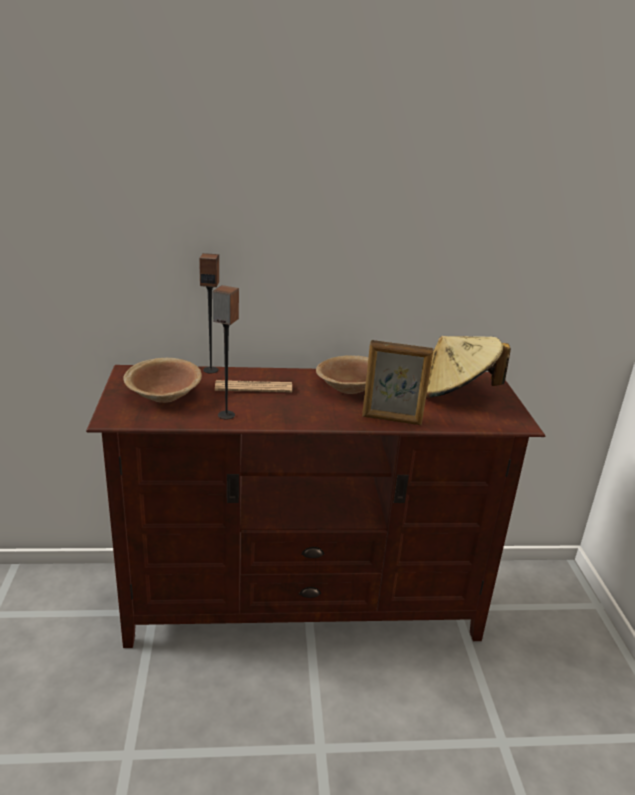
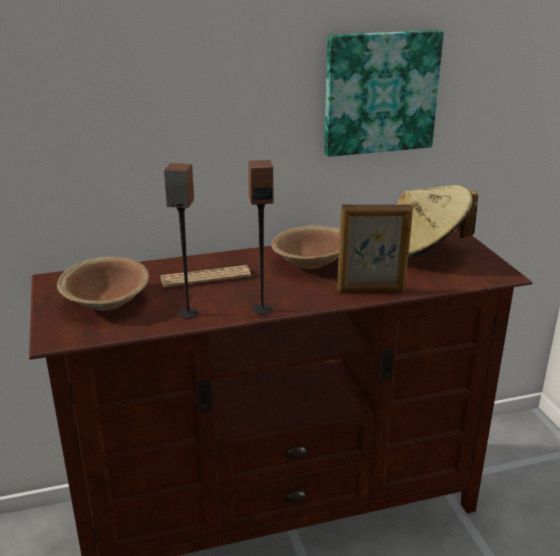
camera: 10 degrees left, 0 degrees up
(211, 370) = (148, 264): speaker -> speaker (262, 309)
(435, 244) = (379, 92): none -> picture

